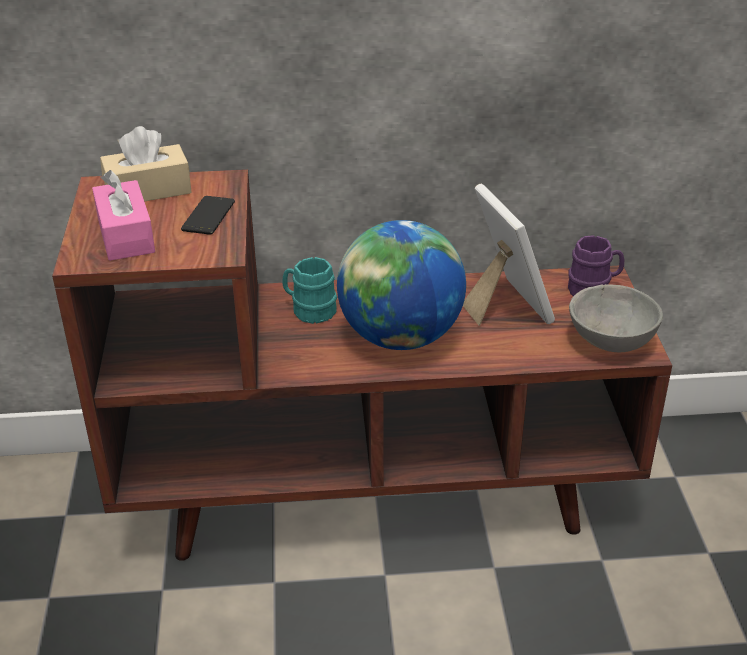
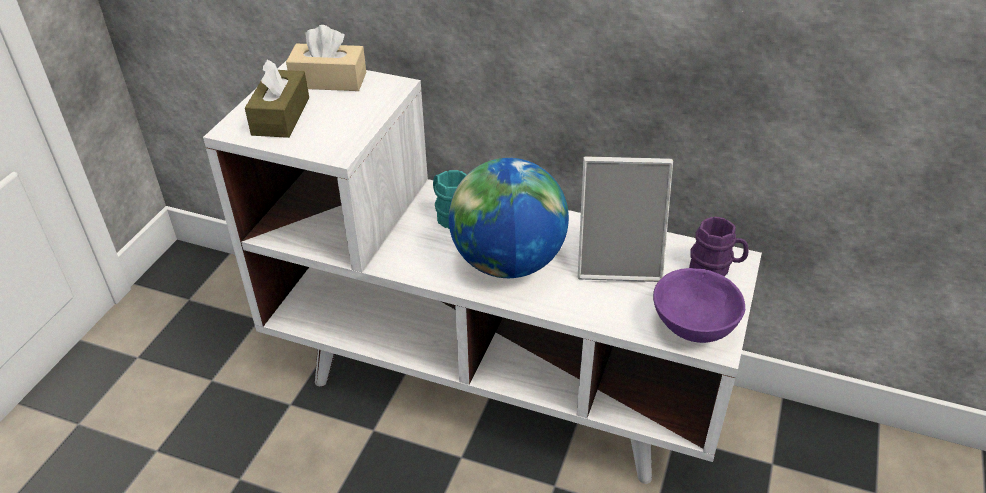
camera: 25 degrees right, 5 degrees up
(126, 235) = (281, 116): pink tissue box -> brown tissue box
(208, 216) = (355, 115): phone -> none
(377, 492) = (497, 383): brown tv stand -> white tv stand
(504, 306) = (619, 261): picture frame -> picture frame turned 90 degrees clockwise
(609, 343) = (691, 327): grey bowl -> purple bowl

